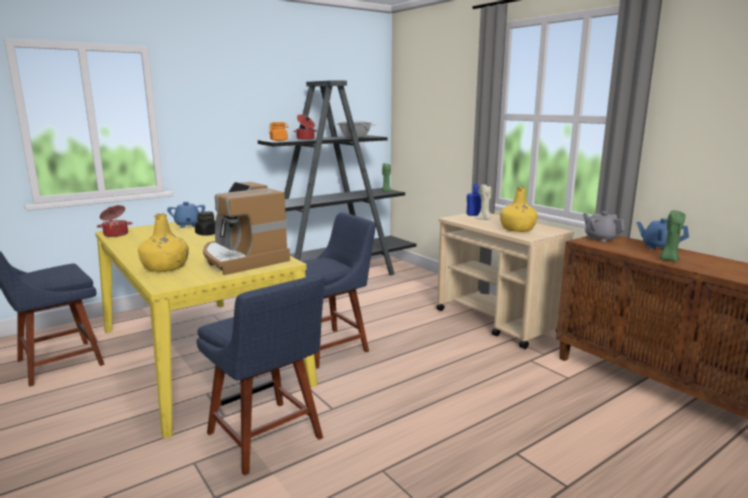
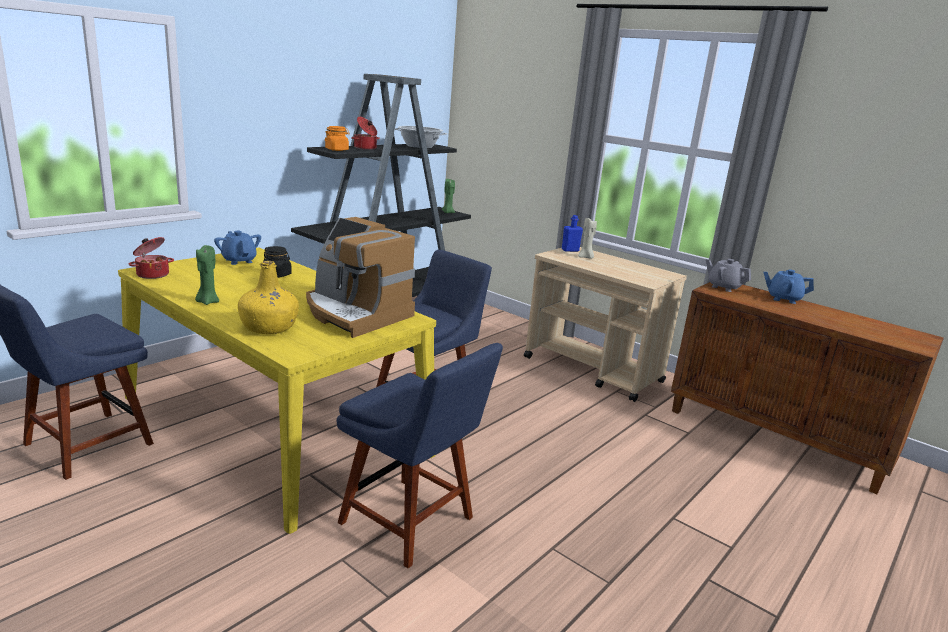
camera: 15 degrees left, 5 degrees up
(517, 229) = (629, 272): yellow bottle -> none
(668, 260) = (801, 314): green candle -> green candle (207, 302)

